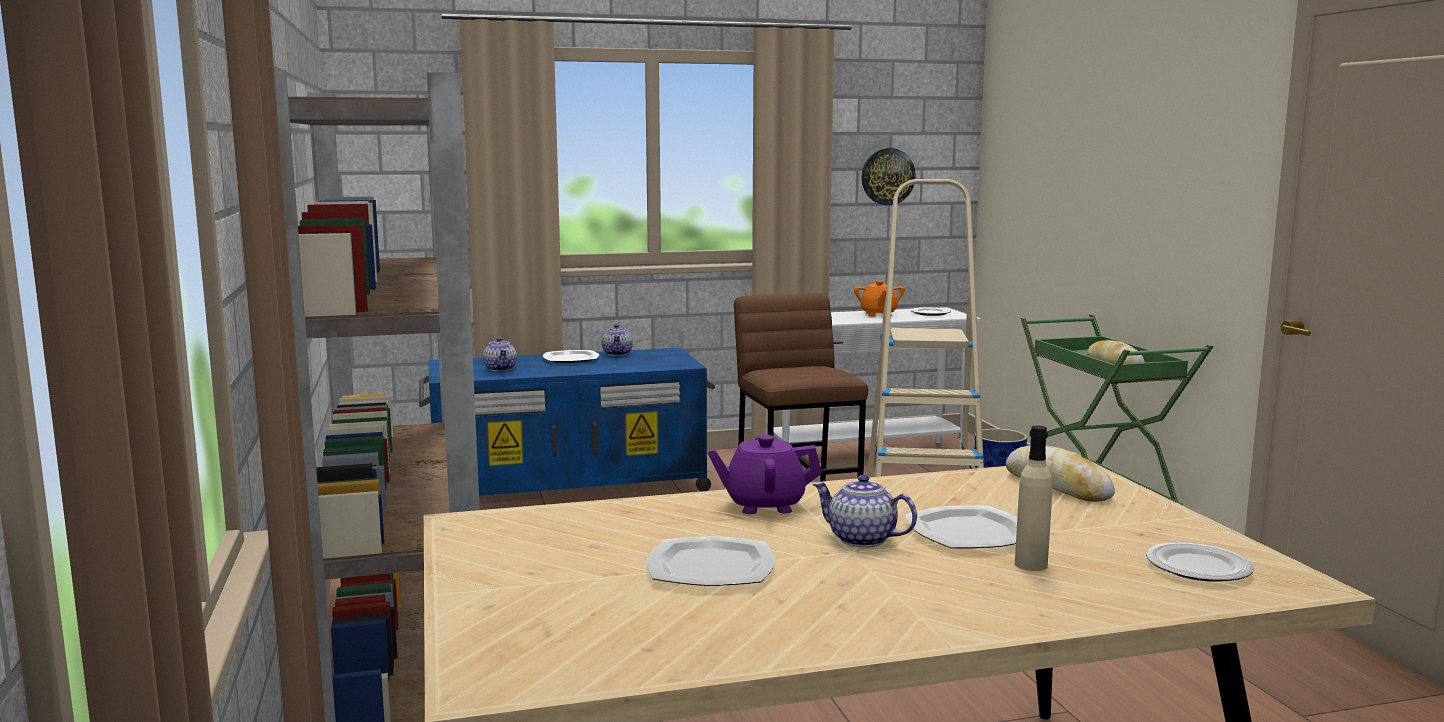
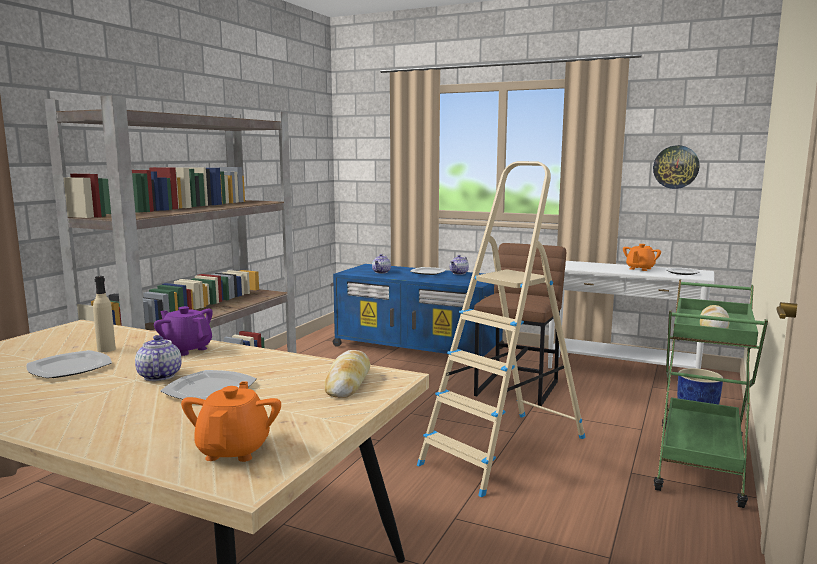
camera: 40 degrees right, 0 degrees up
(1031, 565) = (170, 414): beige bottle -> beige bottle (106, 349)
(1199, 568) = (234, 450): plate -> orange teapot

